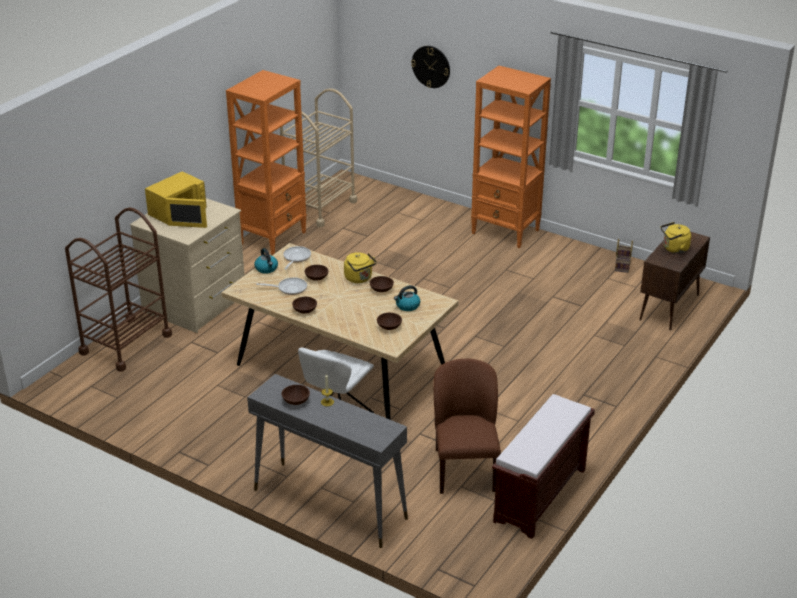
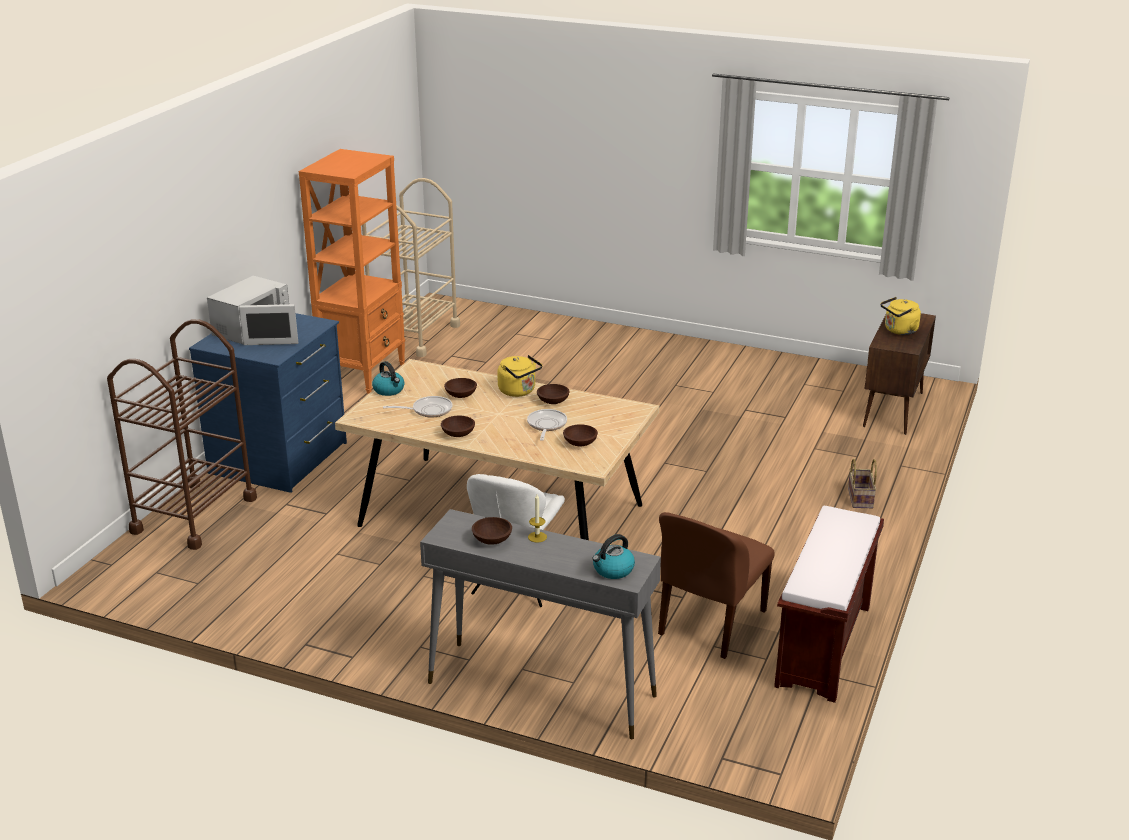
camera: 10 degrees left, 5 degrees down
(177, 212) = (252, 330): yellow microwave -> white microwave
(195, 304) = (280, 458): beige dresser -> blue dresser
(296, 258) = (425, 375): frying pan -> frying pan (546, 425)
(407, 306) = (595, 417): kettle -> kettle (613, 570)
(431, 66) = (548, 141): wall clock -> none
(464, 469) = (710, 624): brown chair -> brown chair turned 135 degrees counterclockwise
(506, 232) = (659, 344): orange bookcase -> none
(622, 265) = (816, 368): basket -> basket (859, 497)

